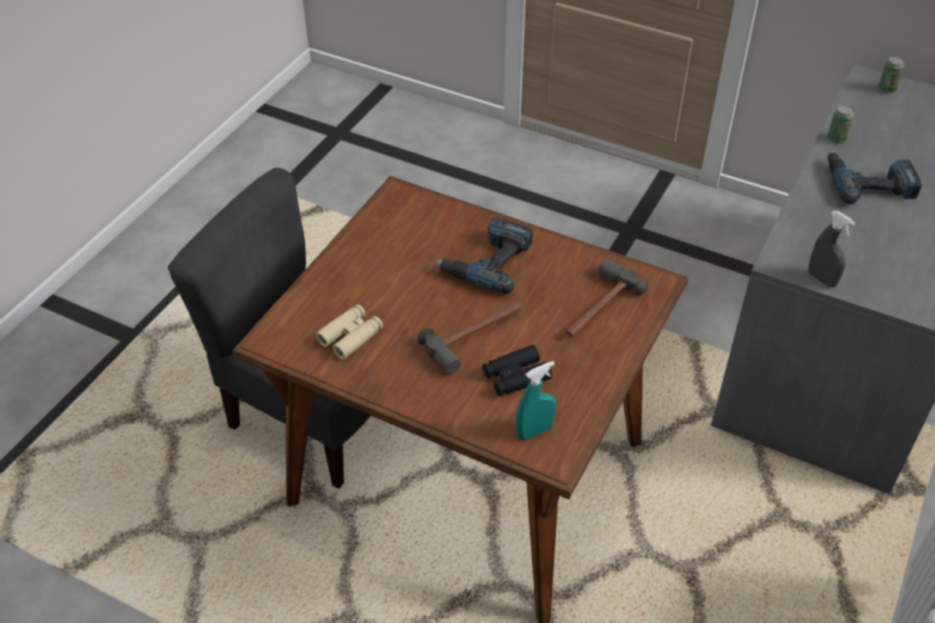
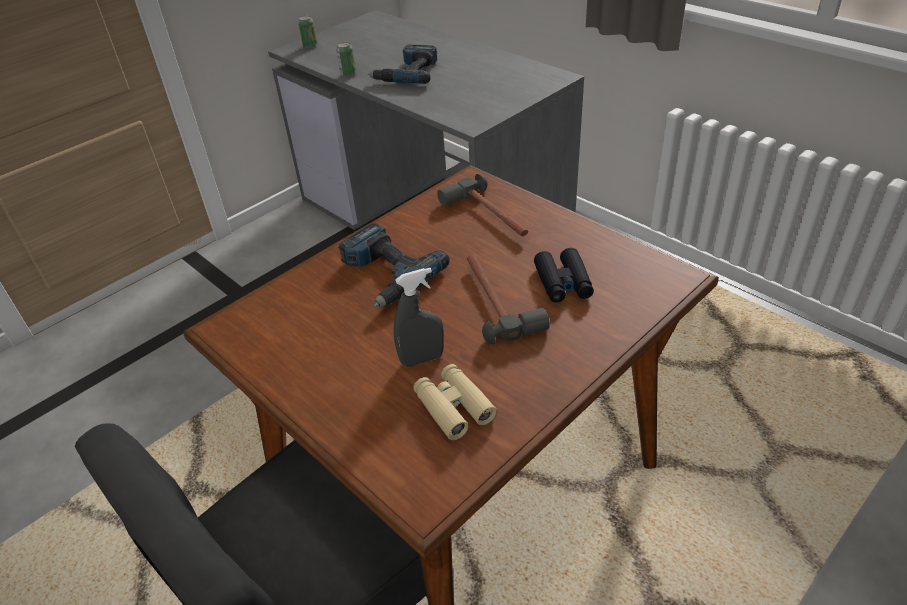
camera: 70 degrees left, 5 degrees down
(534, 431) = (640, 283): turquoise spray bottle -> none
(821, 279) = (500, 111): grey spray bottle -> grey spray bottle (422, 359)

